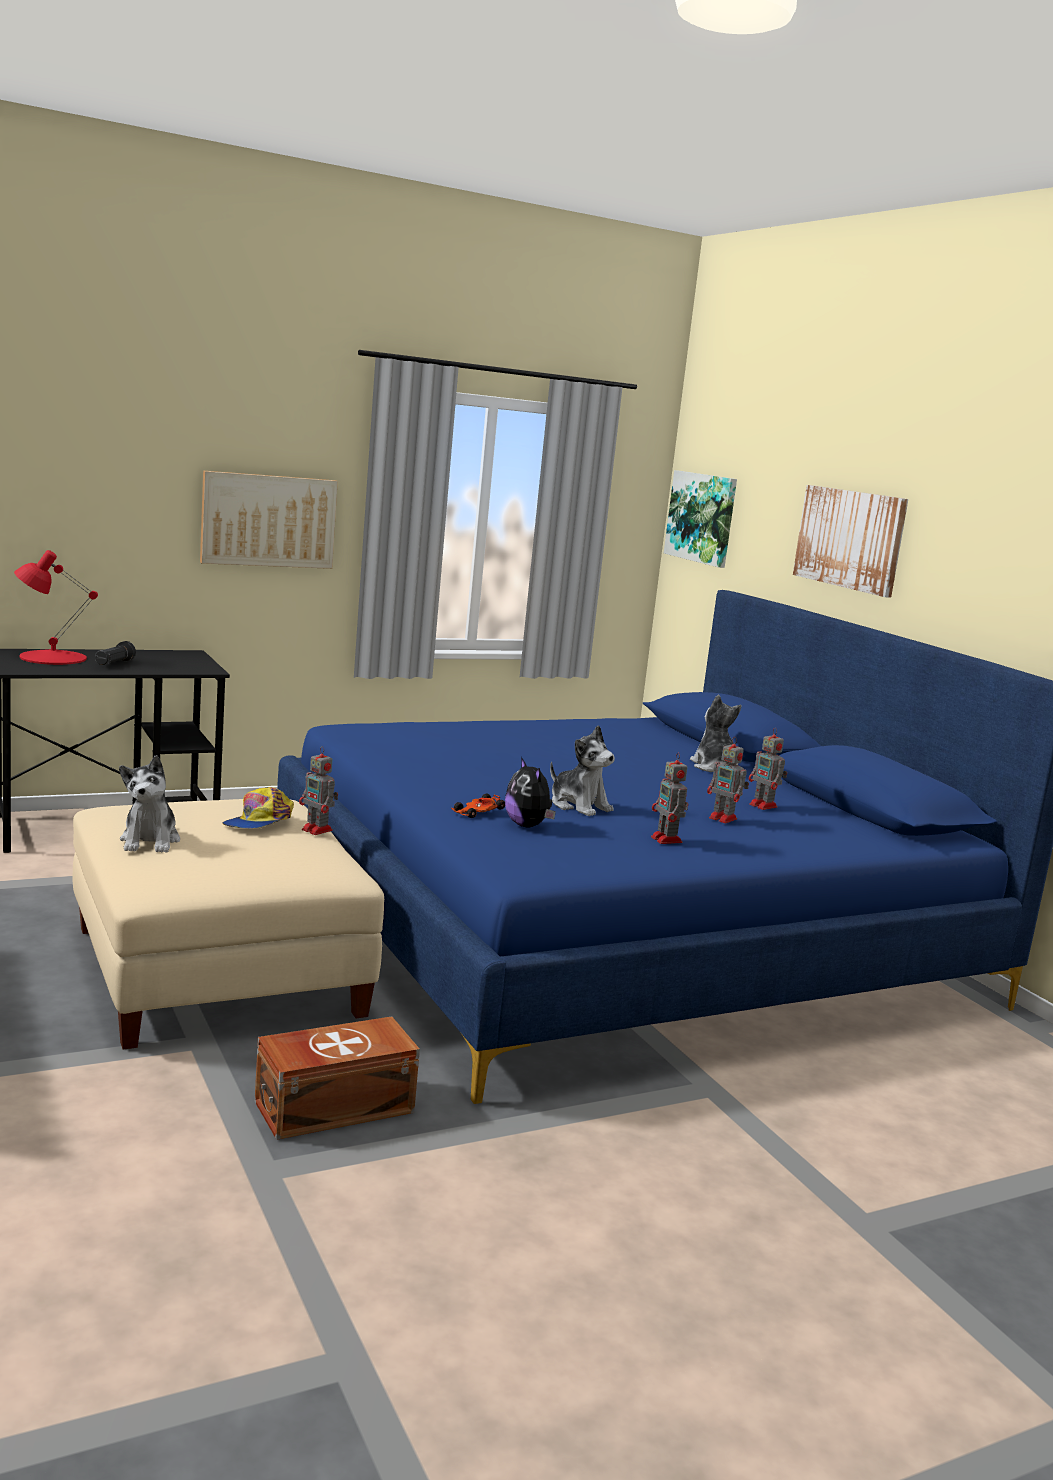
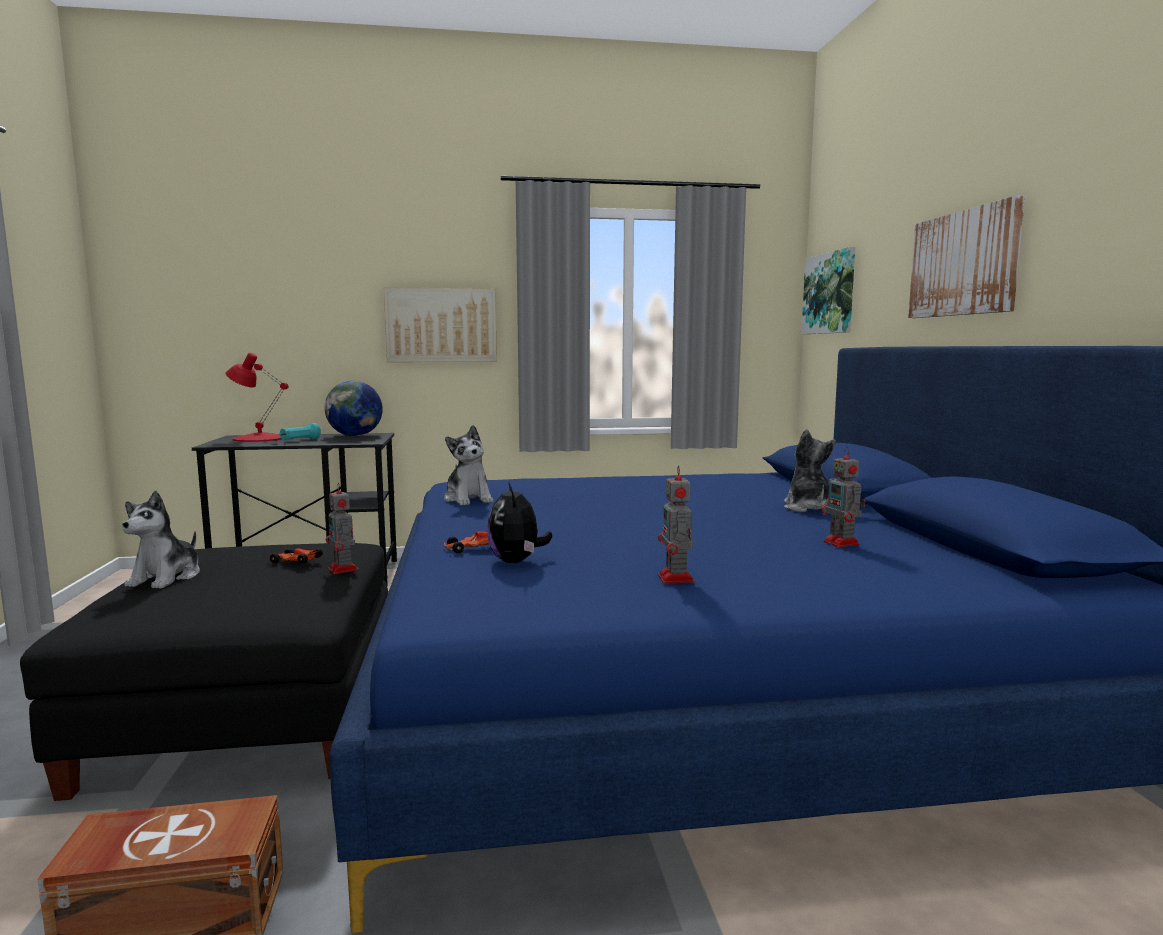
camera: 20 degrees right, 5 degrees down
(114, 664) = (300, 440): black flashlight -> turquoise flashlight
(167, 656) = (355, 436): none -> globe
(218, 971) = (252, 711): beige ottoman -> black ottoman
(259, 822) = (295, 562): cap -> toy car
(579, 805) = (607, 542): plush toy -> plush toy (468, 499)
(724, 819) = (776, 556): toy robot -> none

